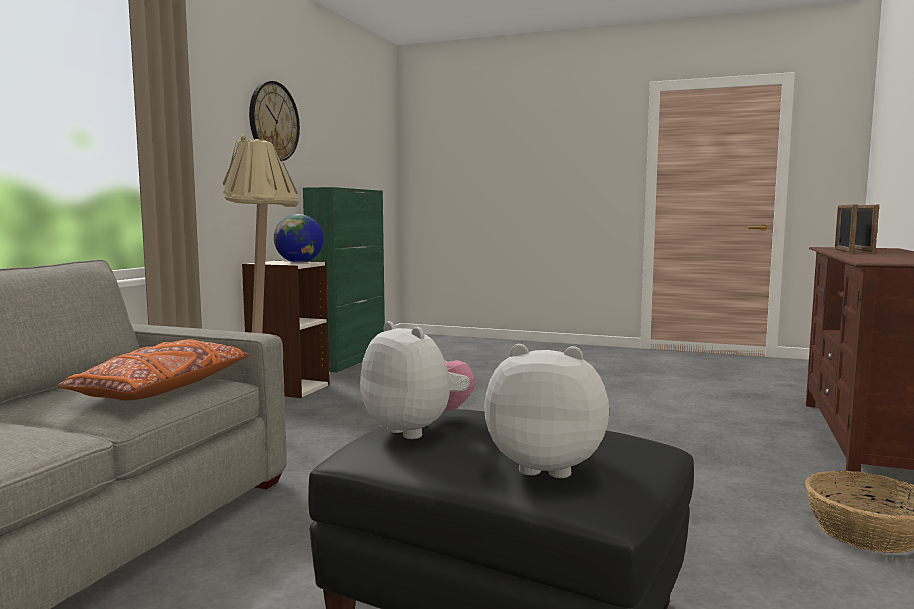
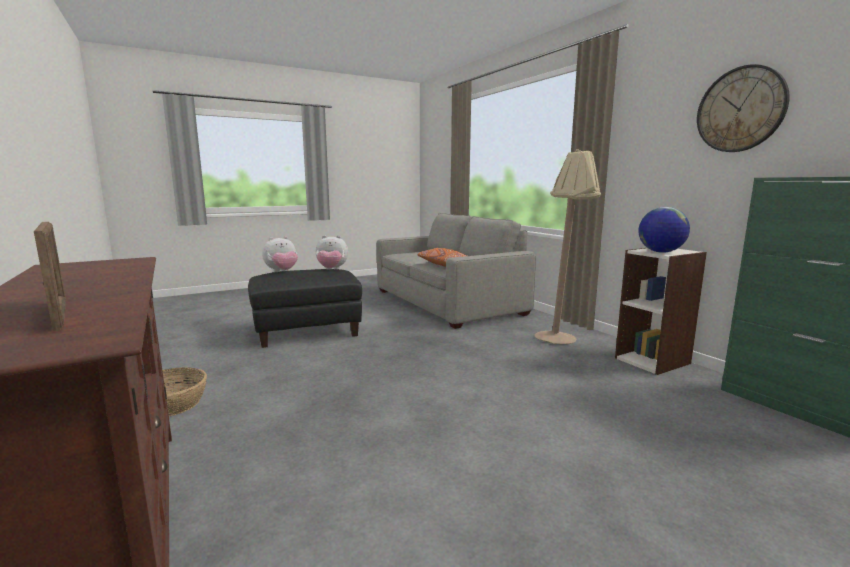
camera: 130 degrees right, 5 degrees up
(843, 251) = (110, 300): picture frame -> none

